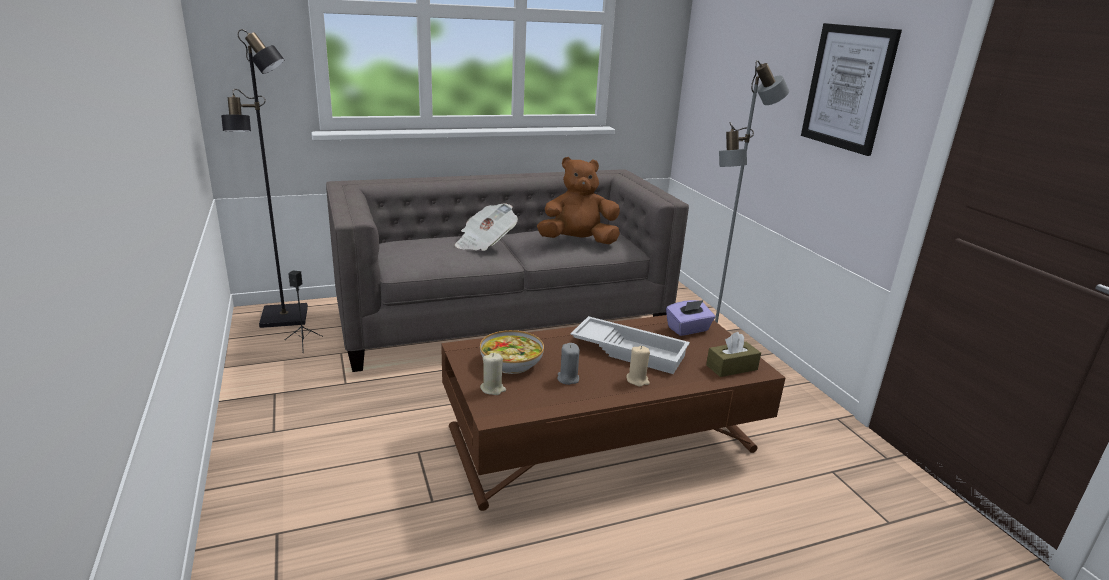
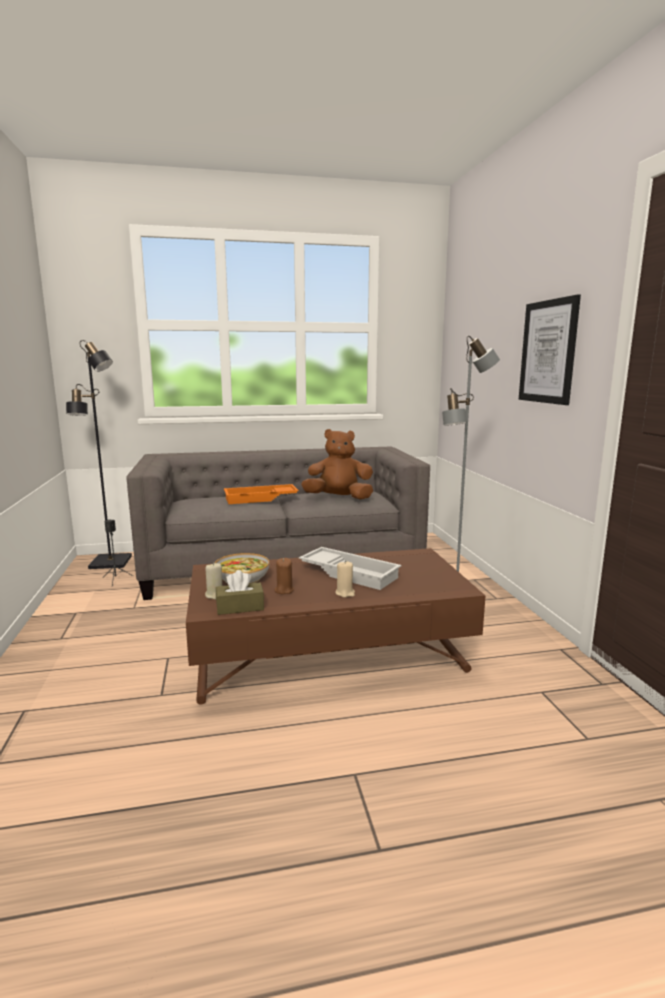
camera: 10 degrees right, 10 degrees down
(485, 243) = (260, 499): newspaper -> orange tray
(568, 378) = (284, 590): grey candle -> brown candle
(688, 329) = (411, 560): purple tissue box -> none
(731, 367) = (437, 587): brown tissue box -> brown tissue box (240, 607)

